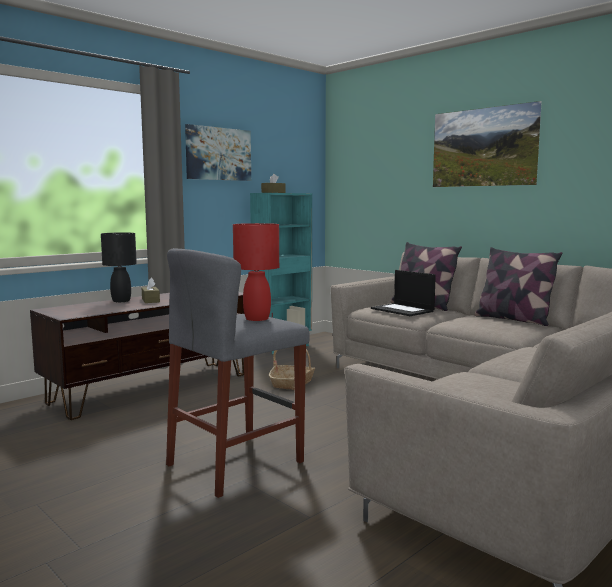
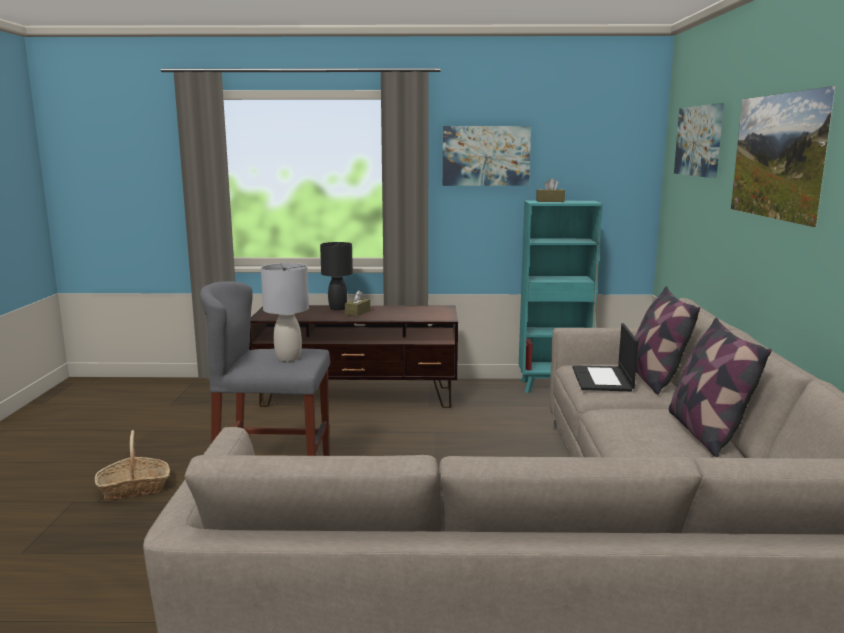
camera: 45 degrees right, 5 degrees up
(257, 318) = (289, 358): red table lamp -> grey table lamp
(292, 383) = (472, 431): basket -> basket (134, 488)
(381, 146) = (699, 141): none -> picture

